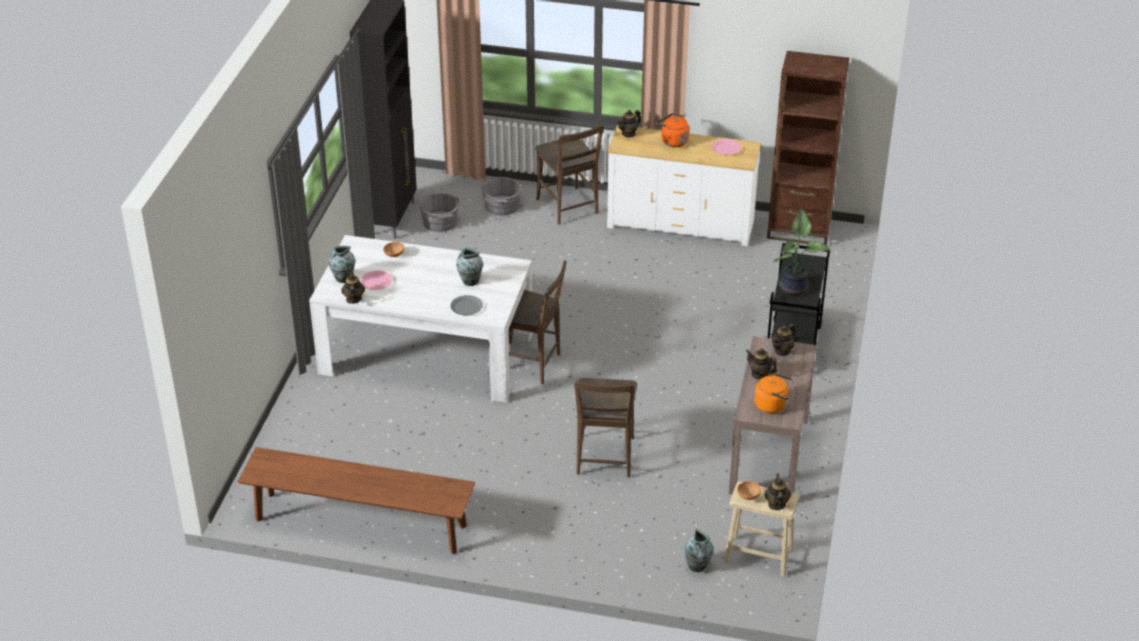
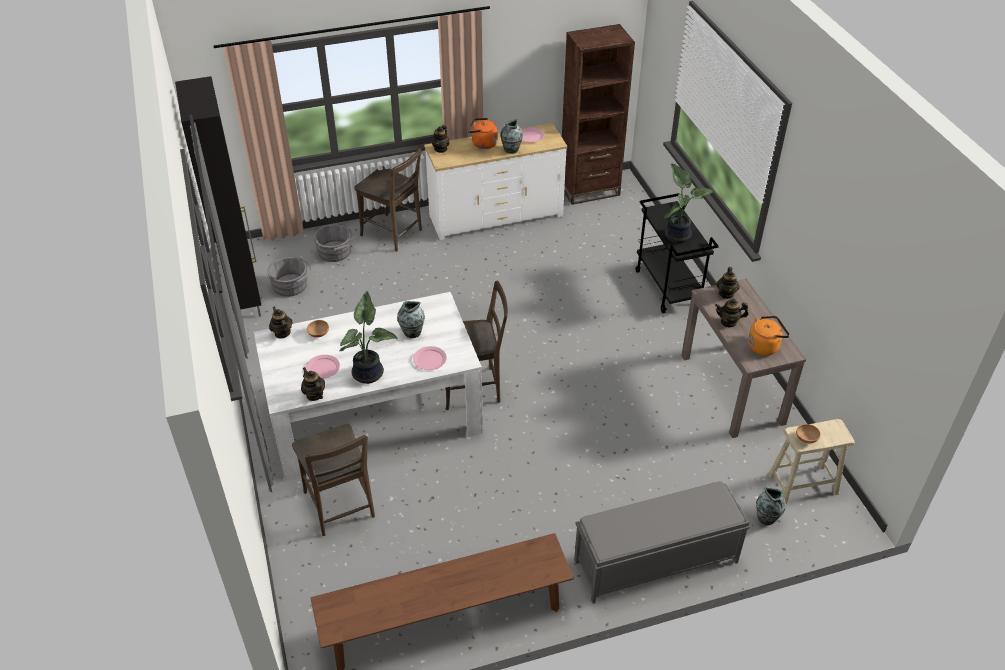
camera: 30 degrees left, 5 degrees up
(343, 278) = (287, 377): vase -> vase (511, 150)
(409, 299) = (370, 373): none -> potted plant
(466, 307) = (430, 359): grey plate -> pink plate
(566, 555) = (654, 561): none -> grey bench
(604, 459) = (608, 451): brown chair -> brown chair (340, 507)
(776, 504) = (834, 436): teapot -> teapot (282, 333)

